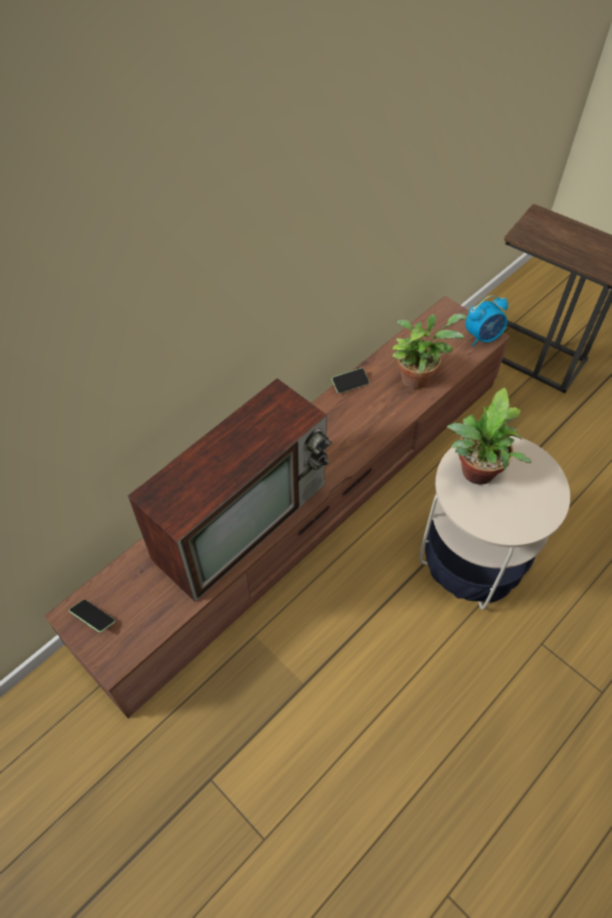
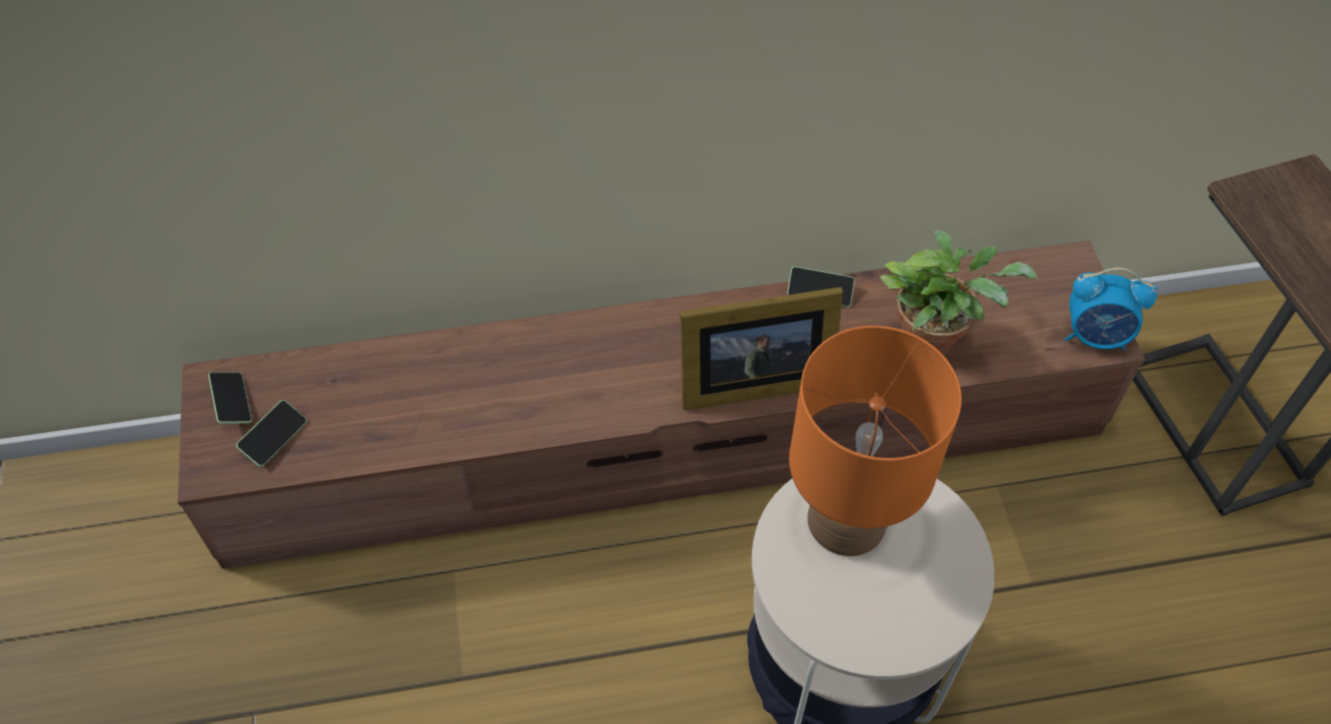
camera: 35 degrees right, 0 degrees up
(135, 621) = (274, 438): none -> phone
(242, 518) = (511, 390): television -> none
(353, 444) = (748, 380): none -> picture frame
(476, 475) = (846, 519): potted plant -> orange table lamp

